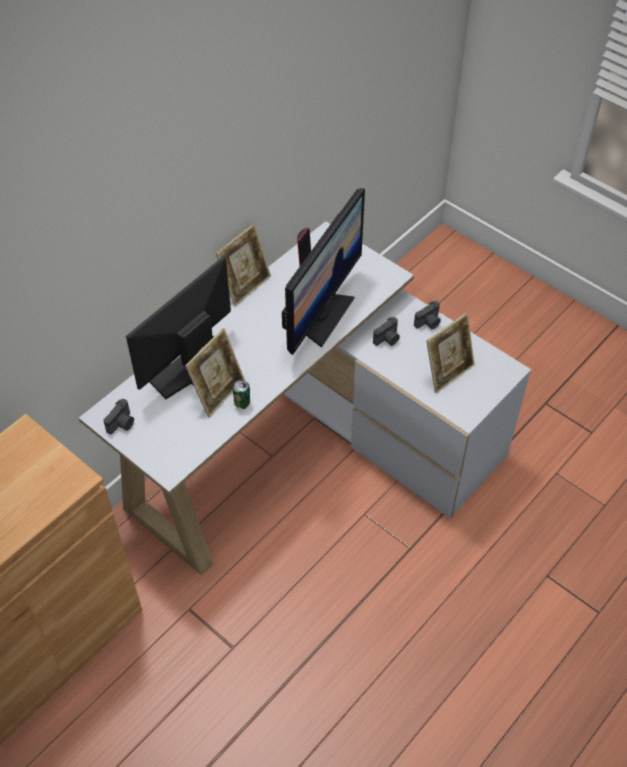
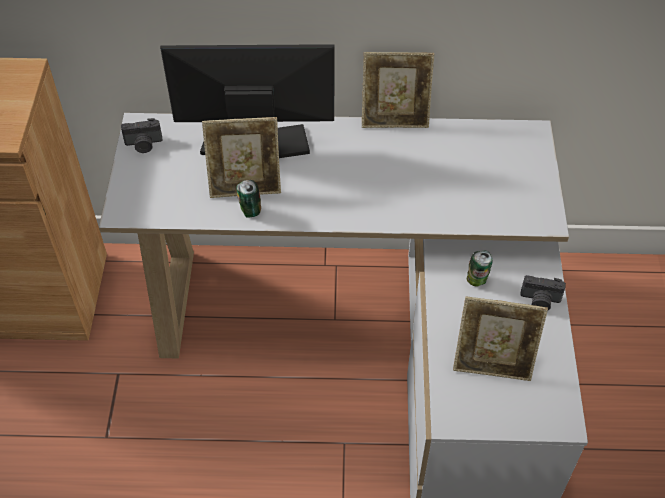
camera: 50 degrees right, 0 degrees up
(321, 315) = (424, 198): monitor -> none
(387, 339) = (477, 280): camera -> can

